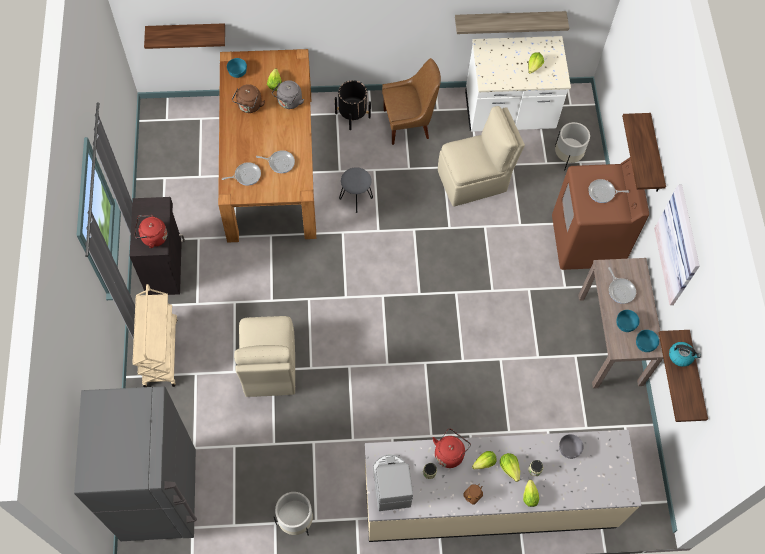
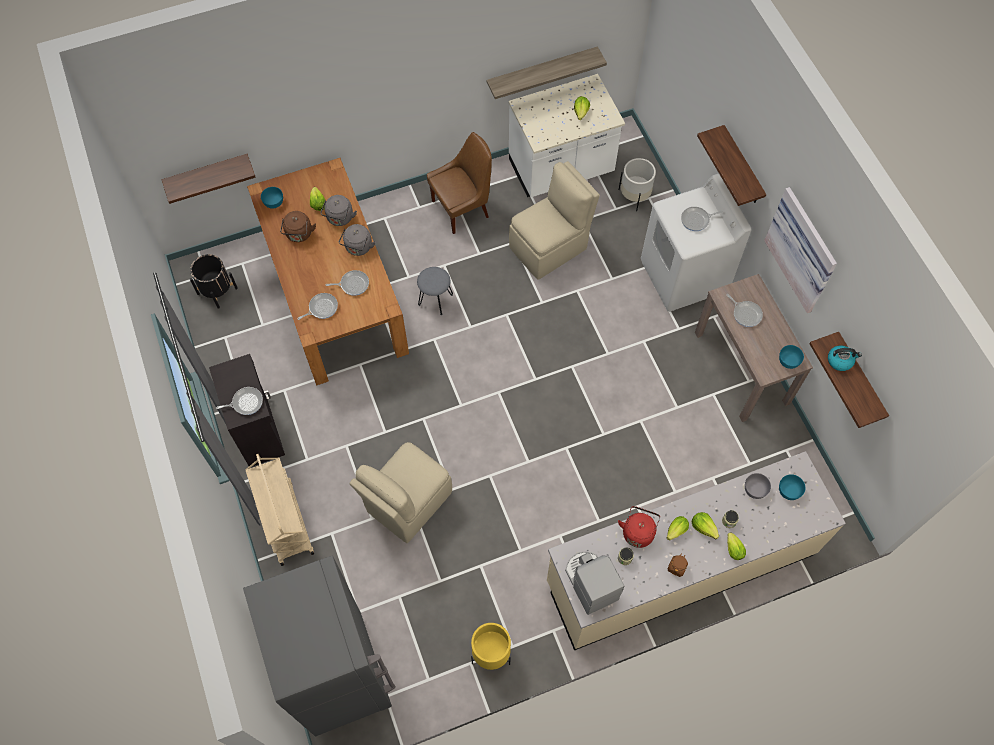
camera: 15 degrees left, 0 degrees up
(152, 237) = (246, 402): red kettle -> frying pan
(269, 368) = (407, 503): beige chair -> beige chair turned 60 degrees clockwise
(295, 132) = (358, 248): none -> grey kettle
(295, 520) = (491, 653): white planter -> yellow planter
(352, 115) = (401, 215): black planter -> black planter (217, 291)
(586, 242) = (684, 276): brown washing machine -> white washing machine
(625, 324) = (762, 346): turquoise bowl -> turquoise bowl (789, 490)

